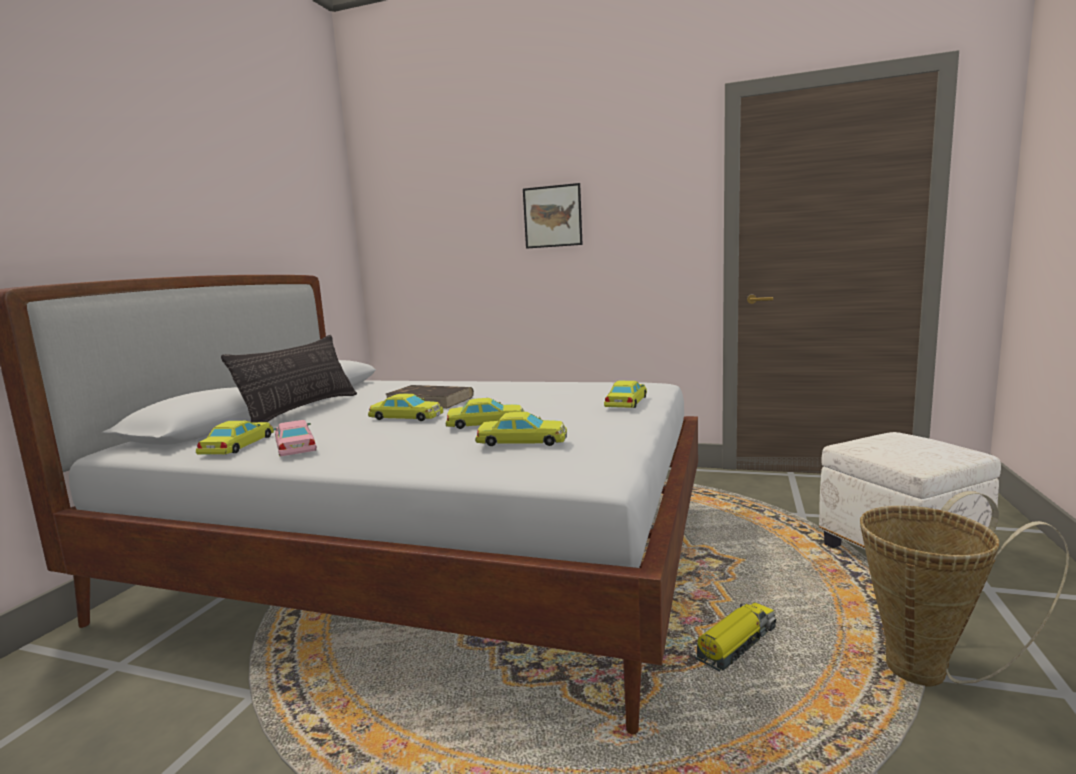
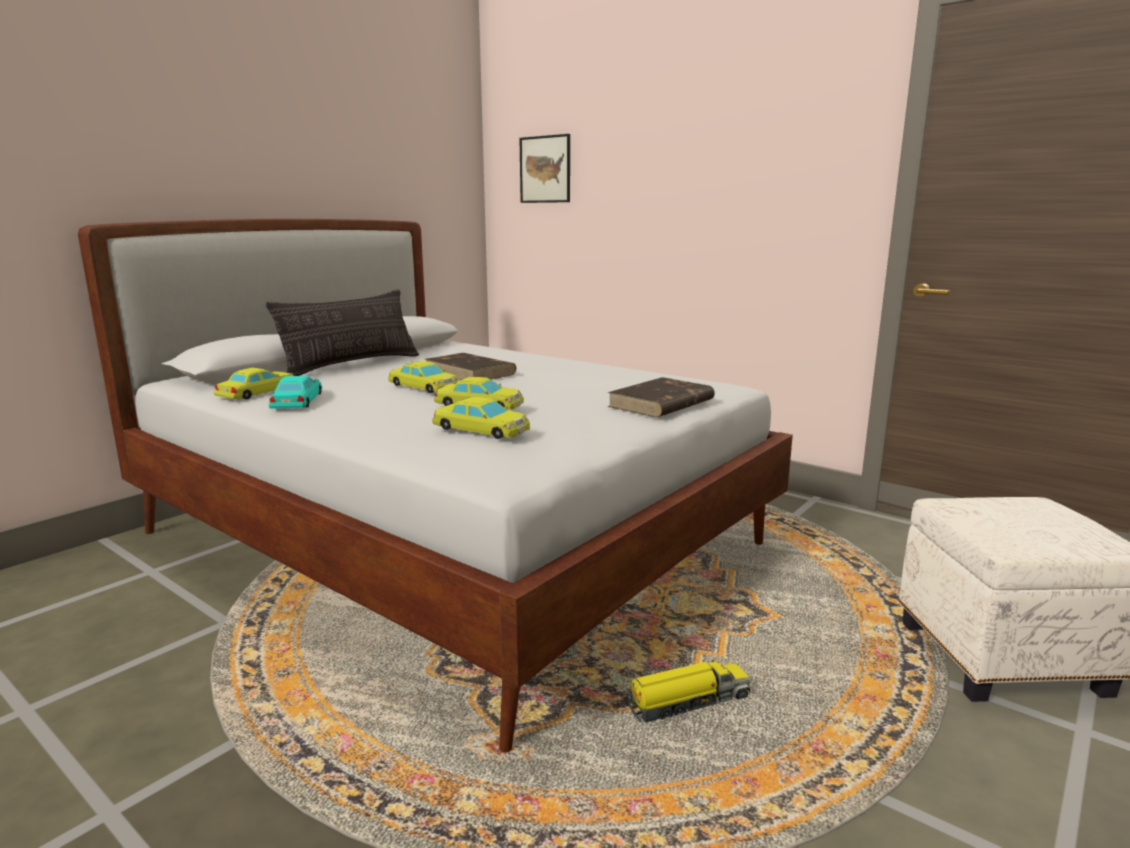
camera: 20 degrees right, 5 degrees up
(295, 446) = (297, 401): pink toy car -> turquoise toy car
(552, 216) = (686, 164): picture -> picture (545, 169)
(626, 402) = (661, 403): yellow toy car -> brown book
(929, 670) = (894, 795): basket -> none

